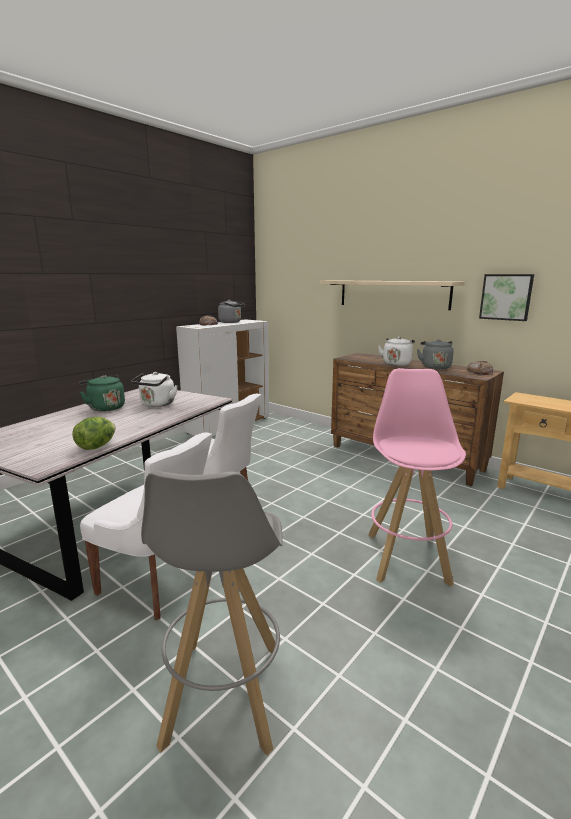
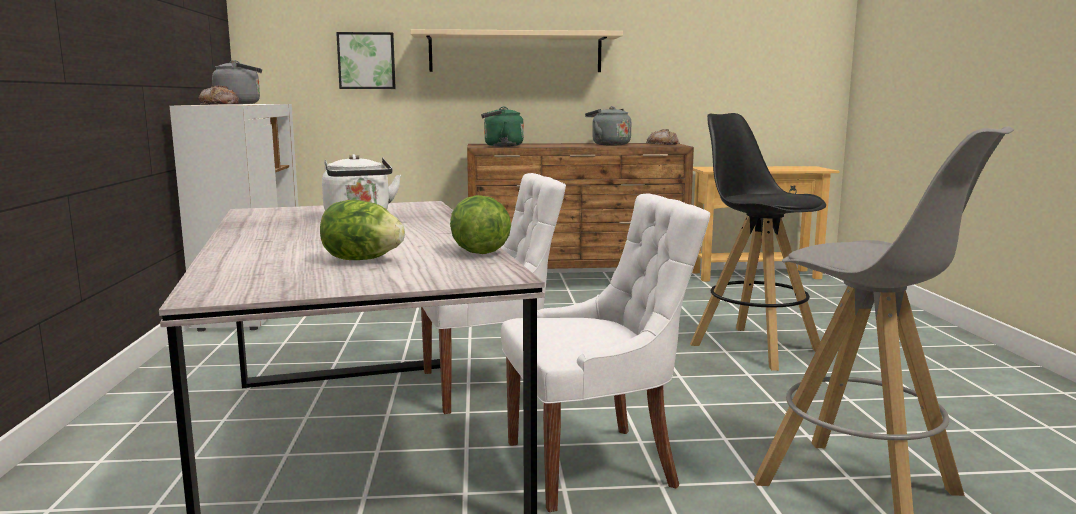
camera: 45 degrees left, 5 degrees down
(54, 437) = (361, 260): none -> lettuce
(105, 408) = (284, 231): green kettle -> green kettle (501, 146)
(396, 363) = (560, 145): white kettle -> none
(407, 556) = (753, 347): pink stool -> black stool
(506, 297) = (665, 53): picture -> picture (366, 61)

